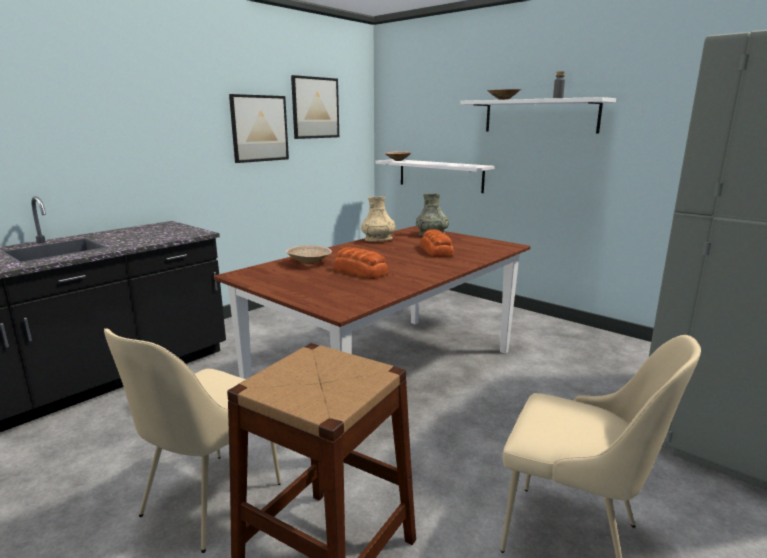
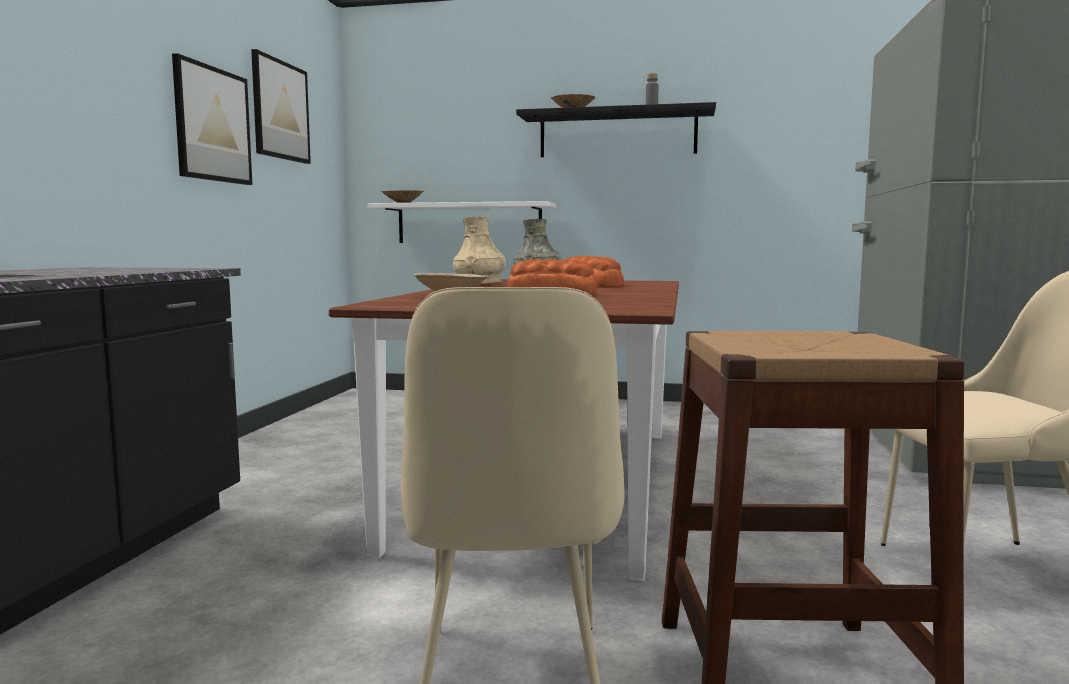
camera: 30 degrees left, 10 degrees down
(540, 116) = (617, 135): white shelf -> black shelf

